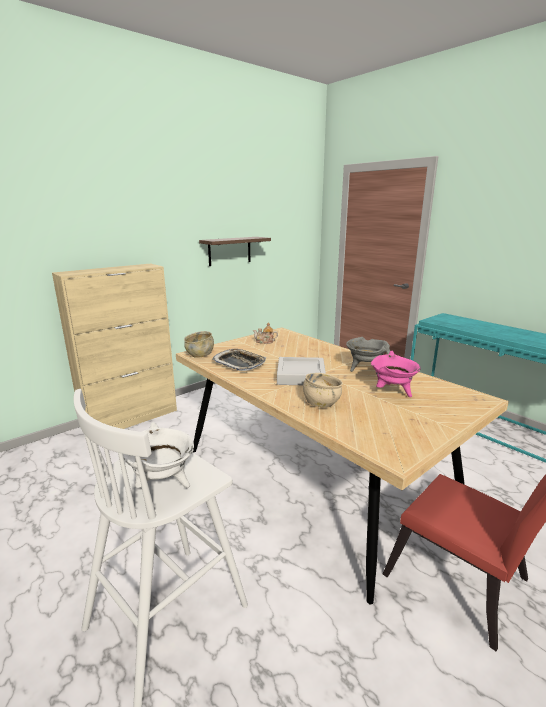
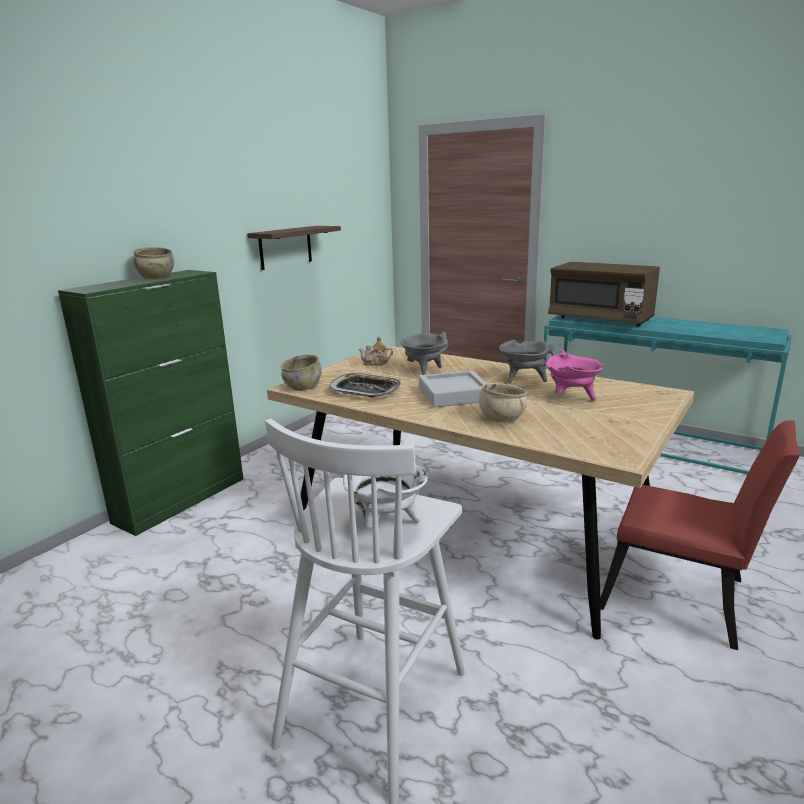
camera: 15 degrees left, 0 degrees up
(121, 267) = (156, 277): none -> beige bowl
(131, 419) = (182, 499): beige cabinet -> green cabinet
(294, 353) = (424, 371): none -> grey cooking pot
(462, 324) = (600, 319): none -> brown microwave

